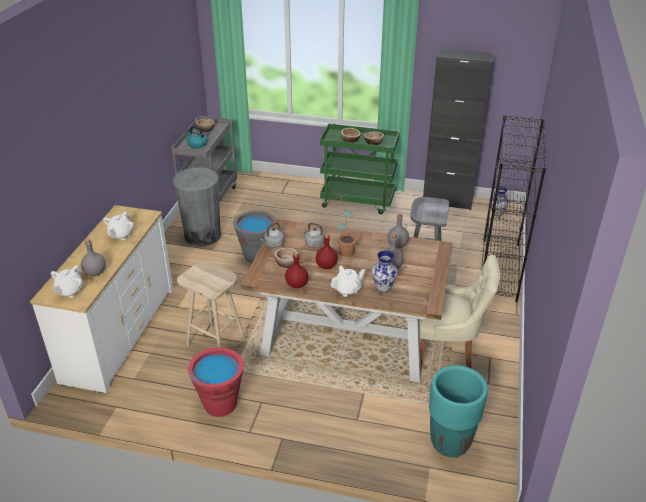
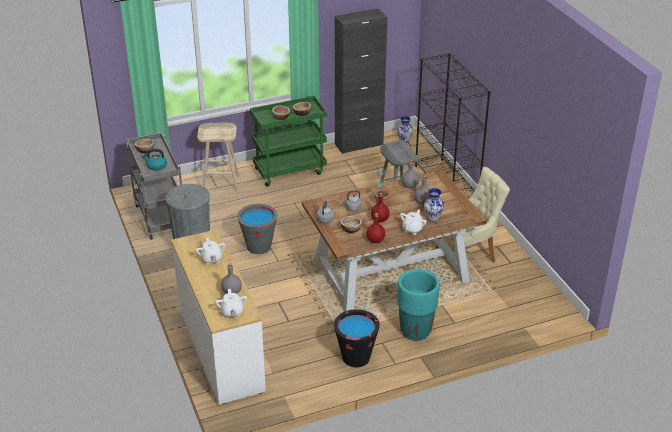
camera: 35 degrees left, 0 degrees up
(217, 343) = (305, 321): beige stool -> beige stool (221, 184)
(220, 404) = (356, 357): red bucket -> black bucket
(450, 443) = (522, 308): turquoise planter -> turquoise planter (415, 331)

